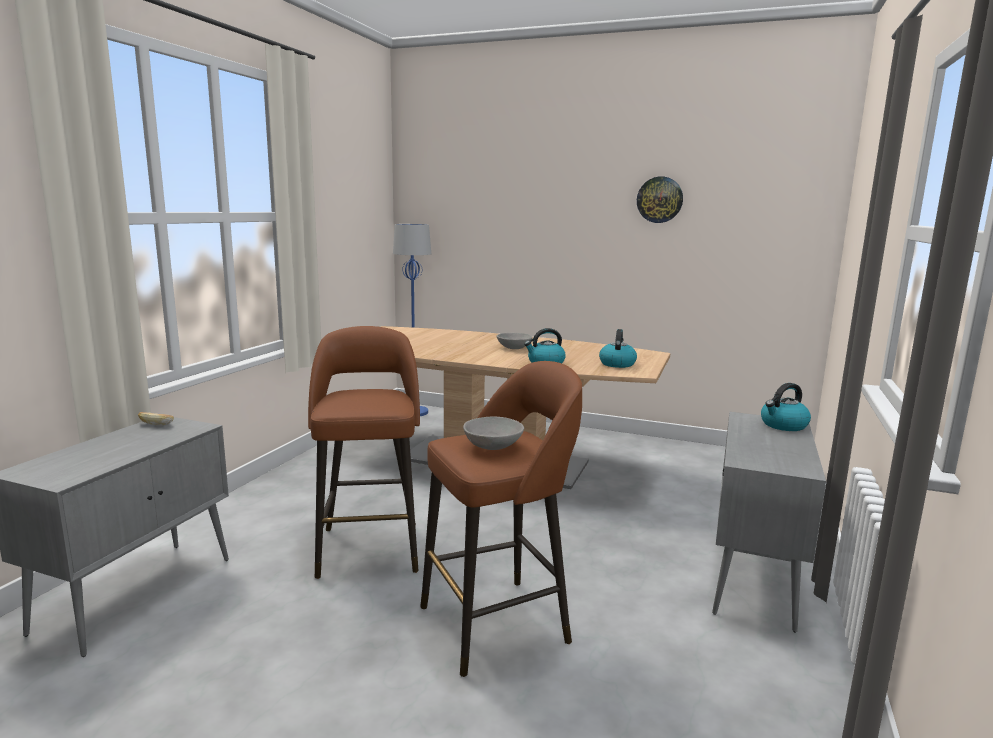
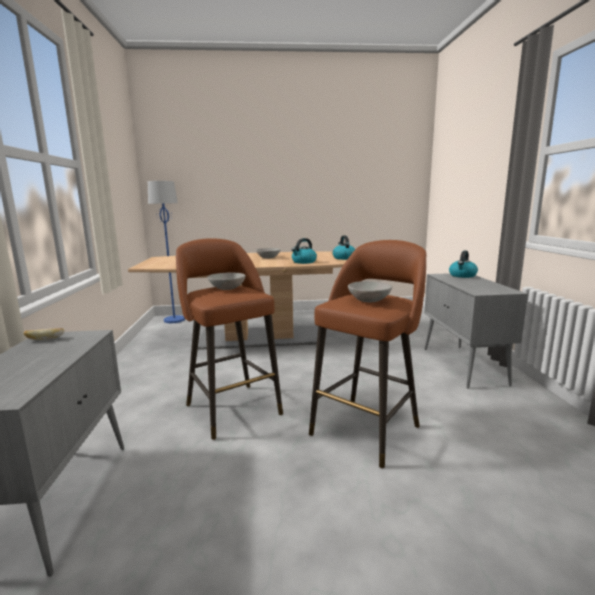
camera: 25 degrees left, 0 degrees up
(371, 394) = (227, 288): none -> grey bowl
(659, 199) = (330, 160): wall clock -> none

